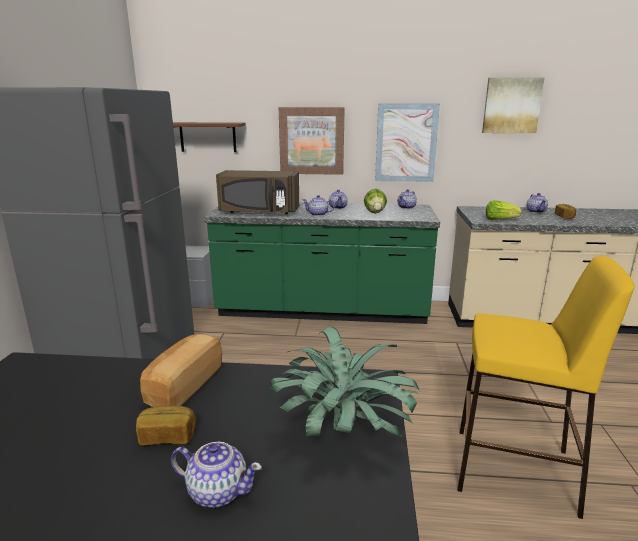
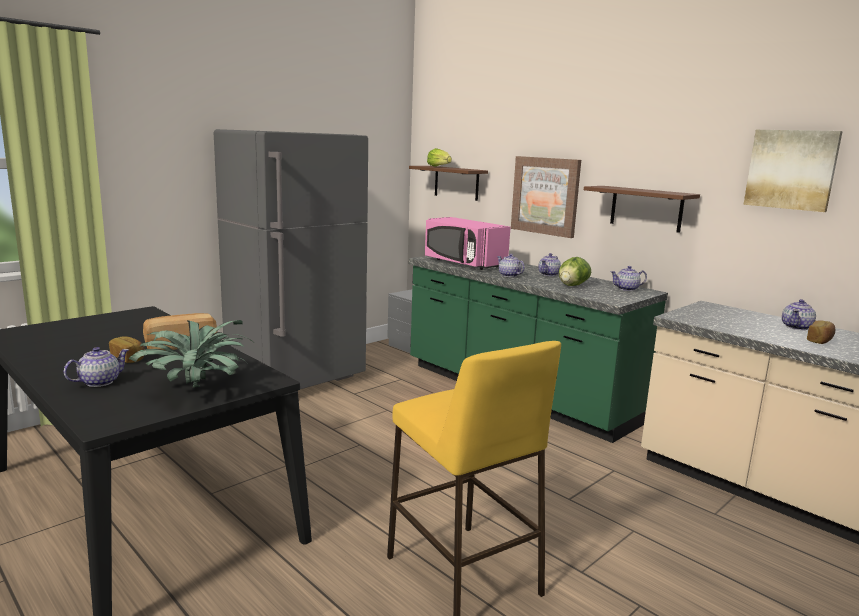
camera: 40 degrees right, 5 degrees down
(217, 491) = (99, 382): teapot -> teapot turned 105 degrees counterclockwise
(259, 211) = (463, 263): brown microwave -> pink microwave
(406, 143) = (646, 208): picture -> brown shelf
(499, 220) = (703, 321): lettuce -> lettuce (439, 167)

